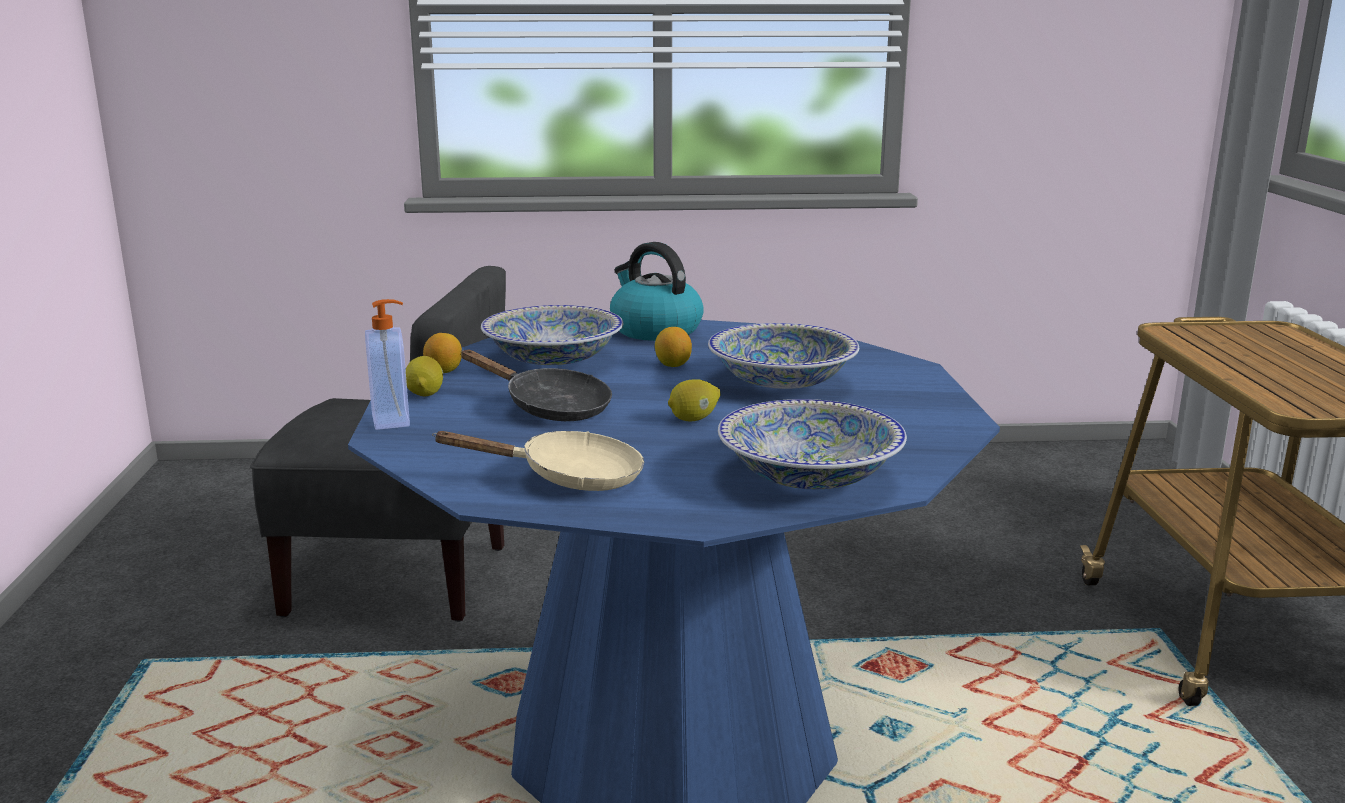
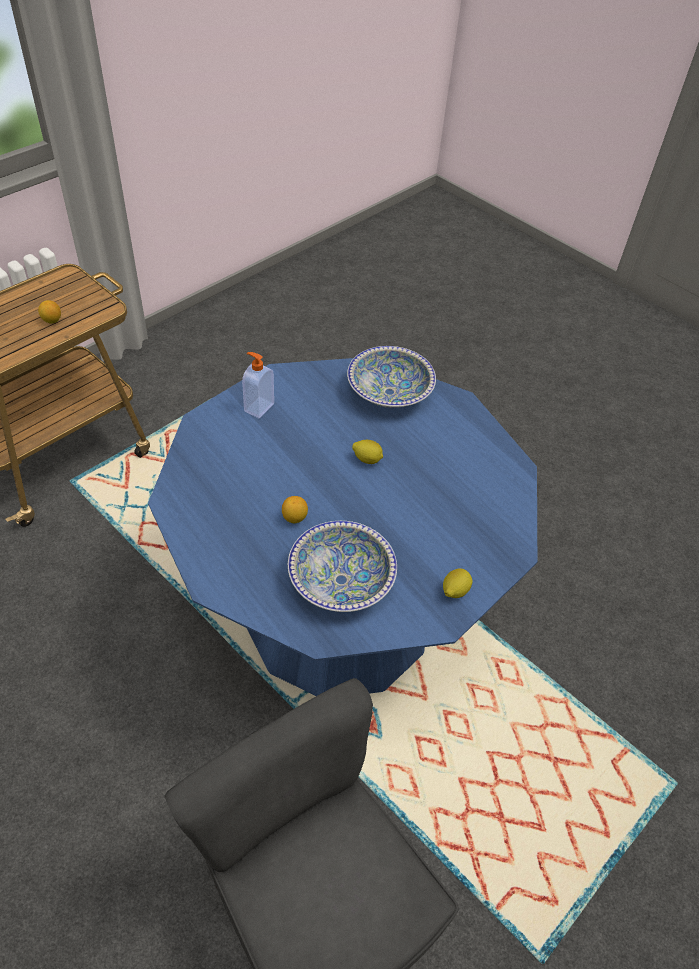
camera: 135 degrees left, 30 degrees up
(392, 420) = (498, 570): soap dispenser -> soap dispenser (258, 407)
(443, 371) = (416, 616): lemon -> lemon (52, 320)
(549, 407) = (412, 522): black frying pan -> none
(569, 477) = (473, 457): beige frying pan -> none
(654, 330) = (230, 574): kettle -> none
(782, 382) = (278, 457): bowl -> none

